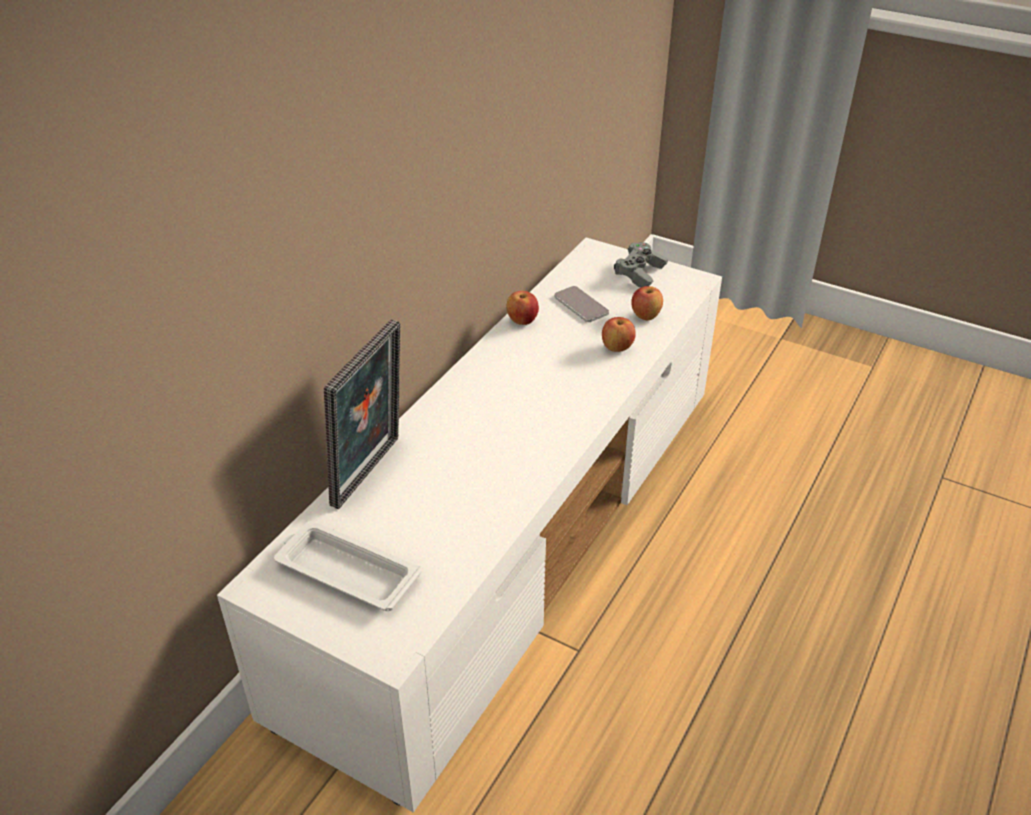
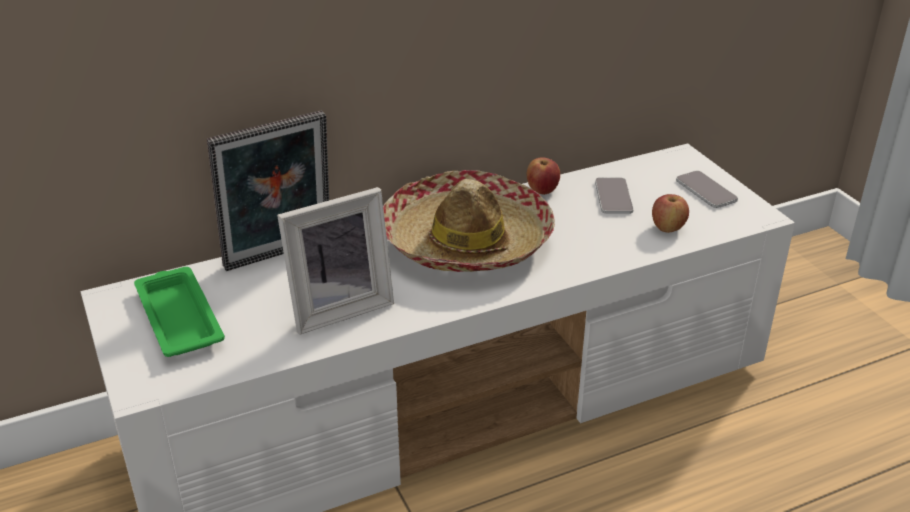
camera: 35 degrees right, 5 degrees down
(345, 571) = (179, 317): white tray -> green tray
(474, 495) = (338, 307): none -> picture frame
(512, 390) = (467, 240): none -> hat
(617, 347) = (606, 244): apple -> none
(639, 273) = (706, 190): grey game controller -> phone

